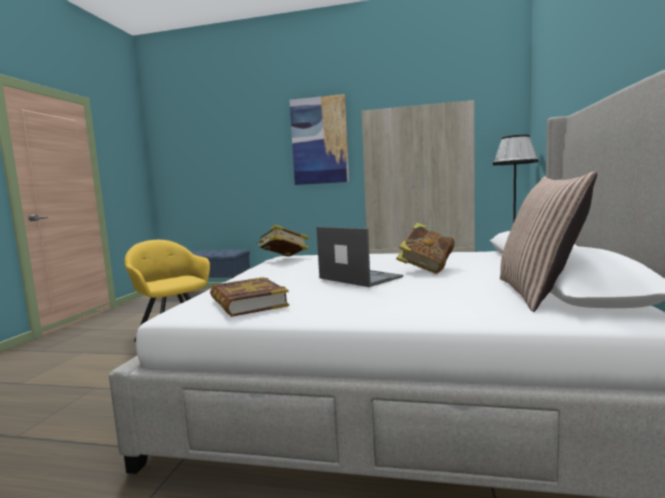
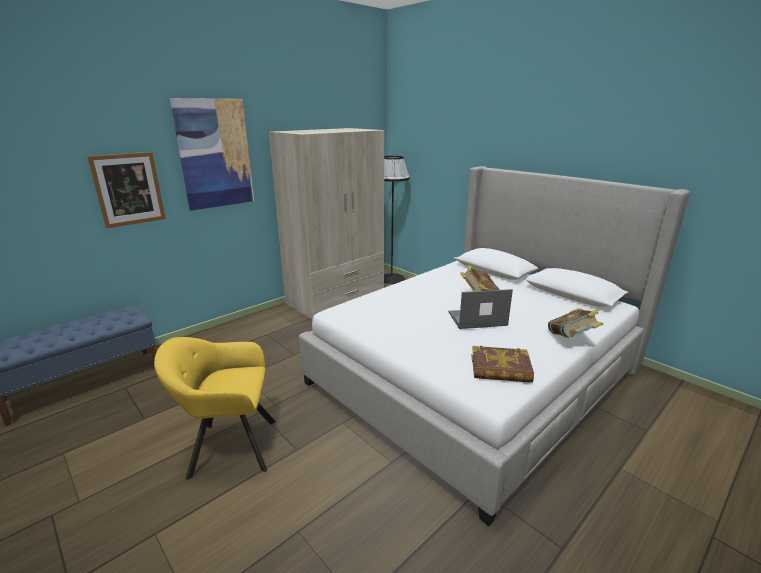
camera: 55 degrees left, 15 degrees up
(257, 166) = (128, 189): none -> picture
(283, 259) = (359, 317): book -> book (571, 339)
(538, 293) = (566, 301): pillow -> none

